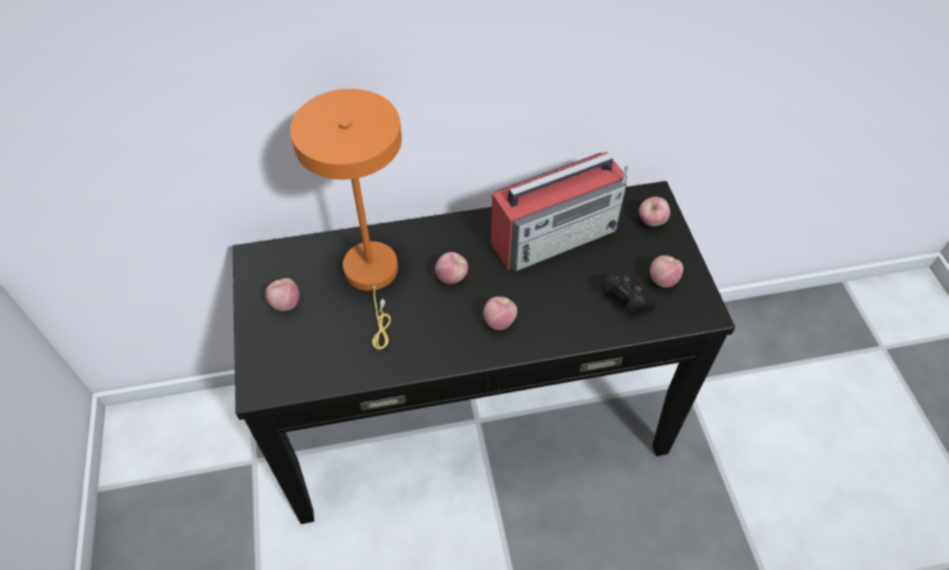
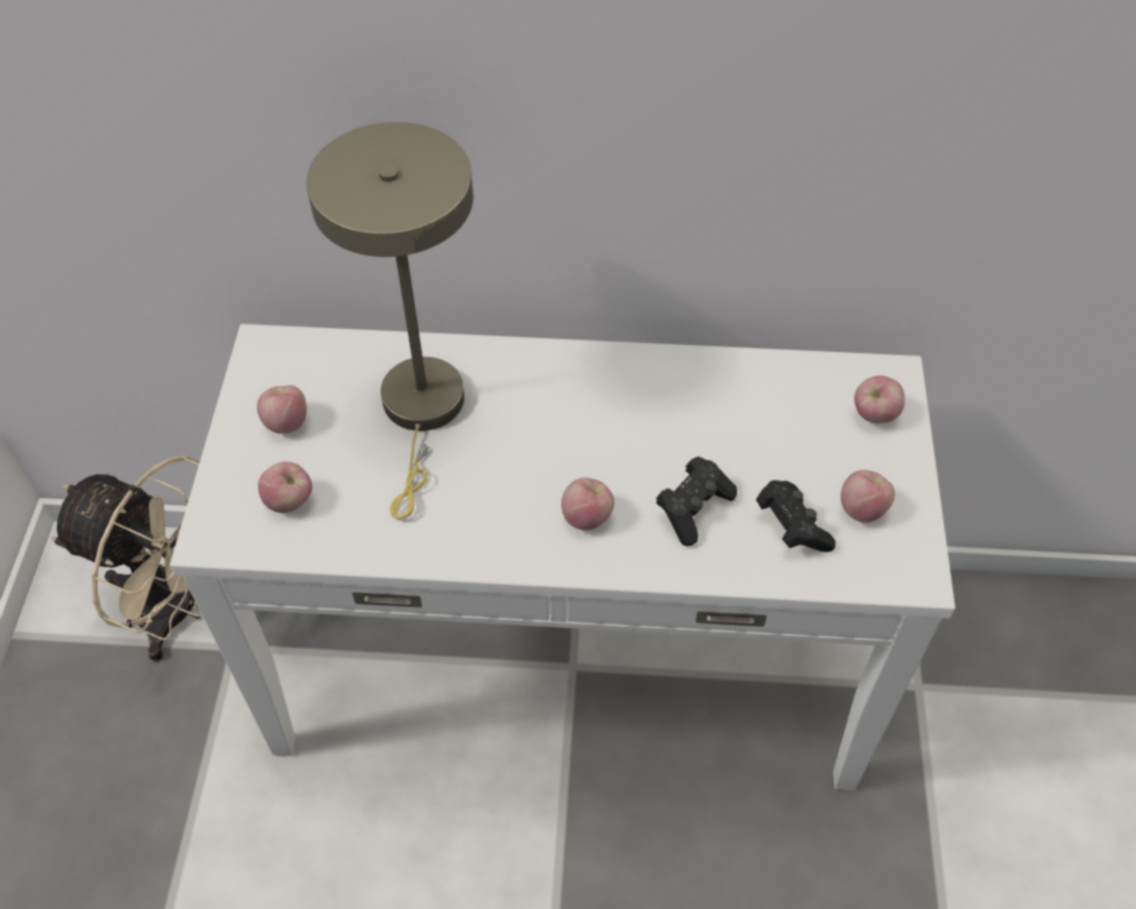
camera: 15 degrees right, 0 degrees up
(211, 445) = (181, 610): none -> beige fan
(373, 277) = (422, 412): orange table lamp -> beige table lamp
(452, 277) = (538, 436): apple -> apple (290, 501)
(474, 417) = (568, 660): black console table -> white console table
(556, 235) = (716, 405): radio -> none
(563, 301) = (693, 508): none -> black game controller

